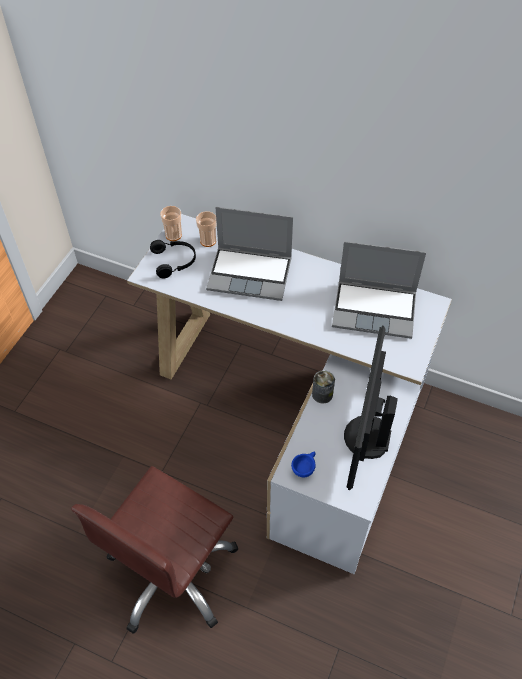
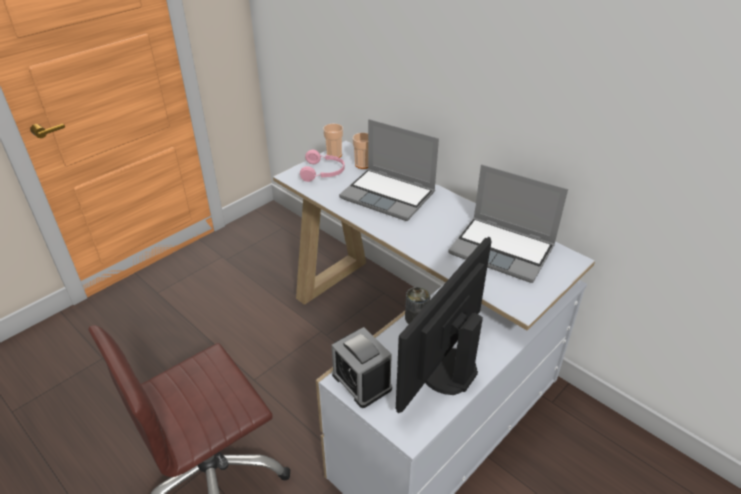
camera: 20 degrees right, 15 degrees down
(175, 261) = (323, 172): black headphones -> pink headphones
(304, 469) = (361, 381): blue cup -> alarm clock

